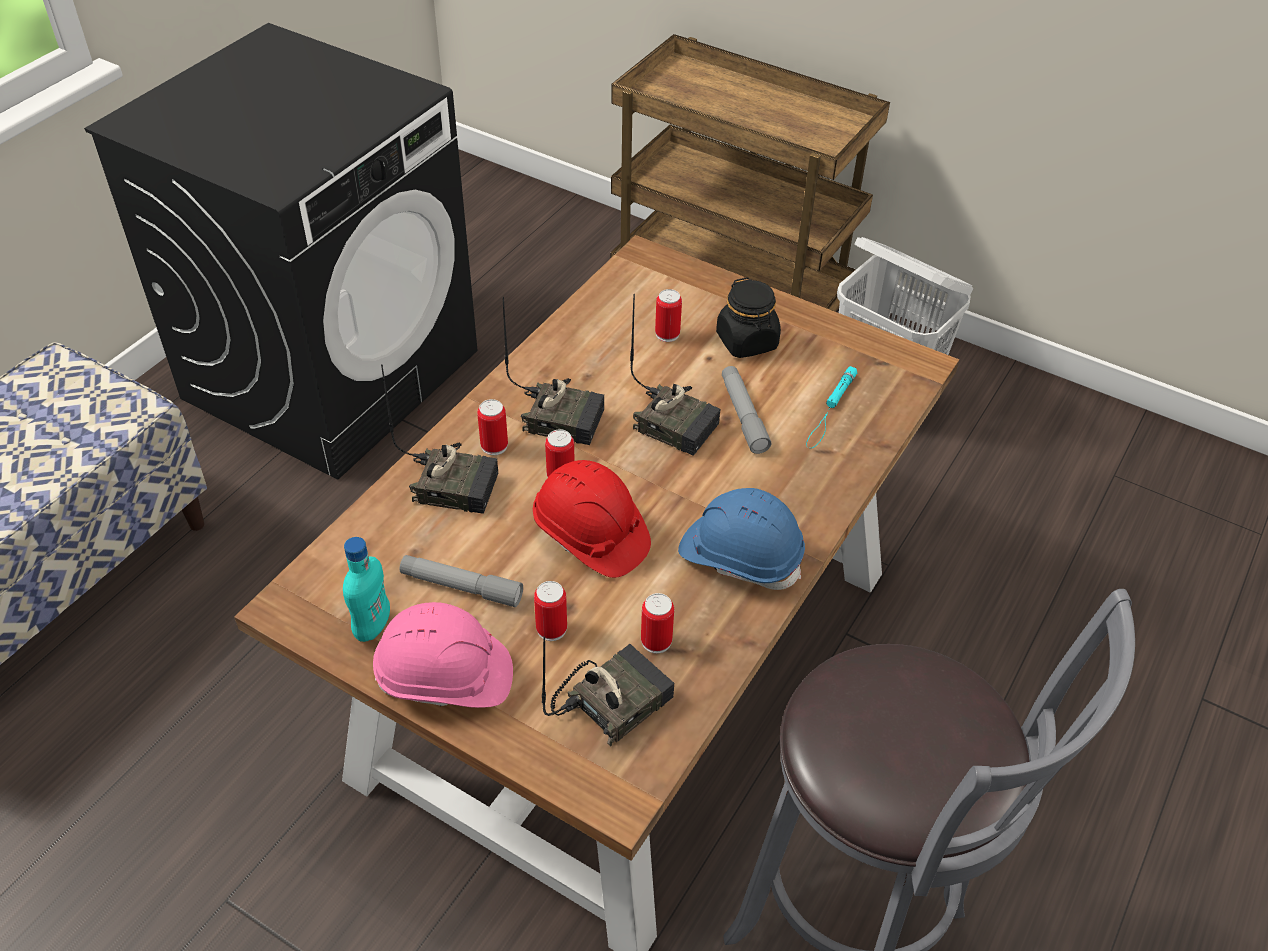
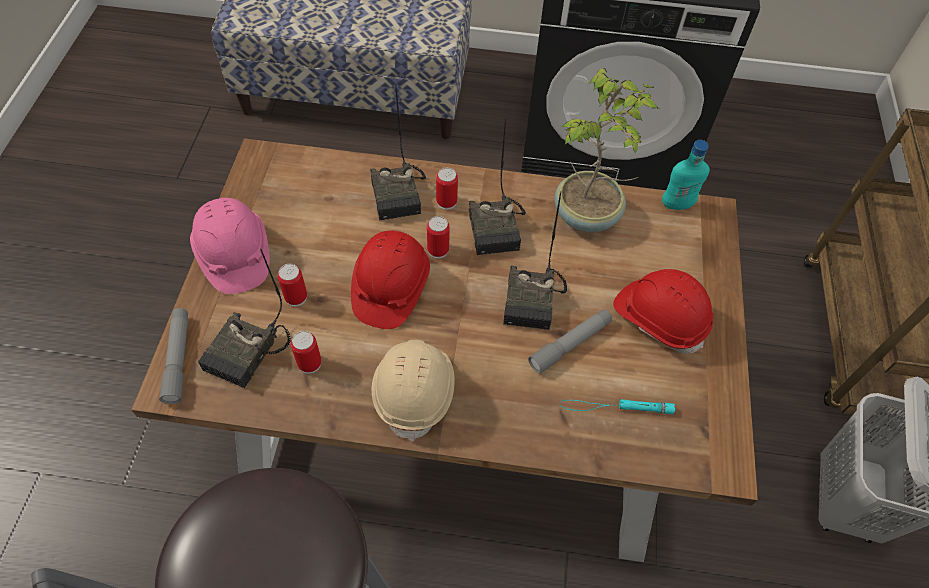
camera: 65 degrees right, 10 degrees up
(372, 626) = (261, 203): turquoise bottle -> turquoise bottle (677, 204)
(461, 587) = (311, 234): grey flashlight -> grey flashlight (178, 359)
(590, 342) = (588, 216): none -> potted plant
(611, 699) = (248, 354): radio -> radio turned 90 degrees clockwise
(667, 334) = (630, 261): can -> none
(740, 556) = (415, 391): blue hard hat -> beige hard hat
(747, 342) = (660, 318): black jar -> red hard hat

